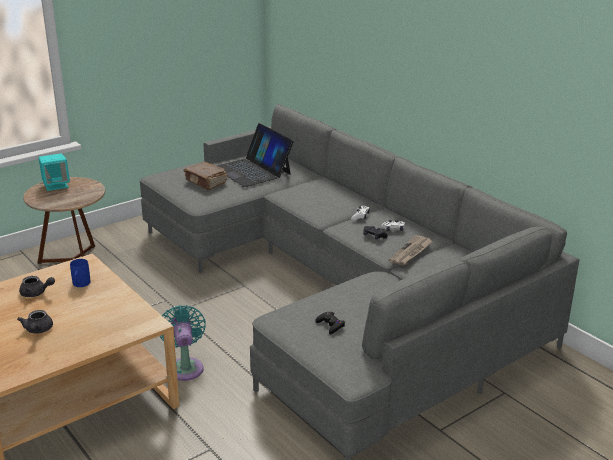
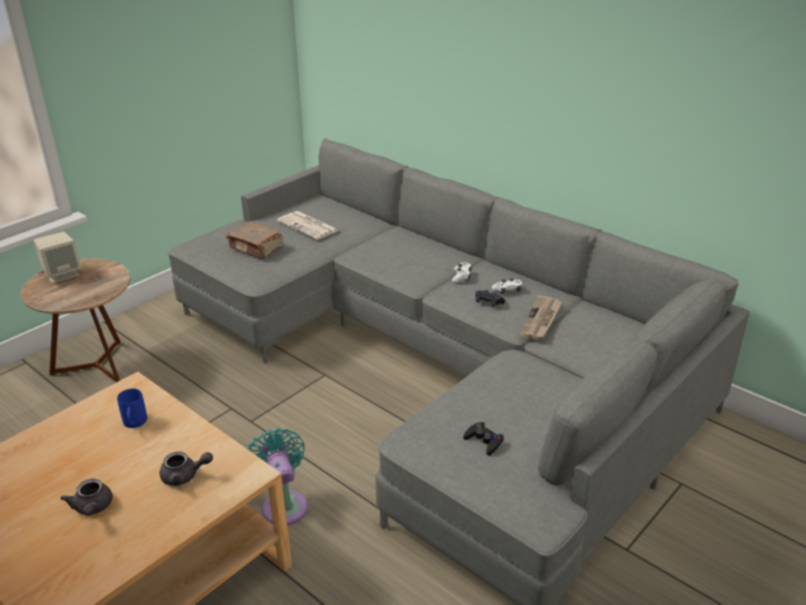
camera: 10 degrees left, 5 degrees up
(36, 293) = (75, 446): grey teapot -> grey teapot (185, 476)
(56, 185) = (62, 274): turquoise speaker -> beige speaker
(252, 170) = (309, 226): laptop -> newspaper

